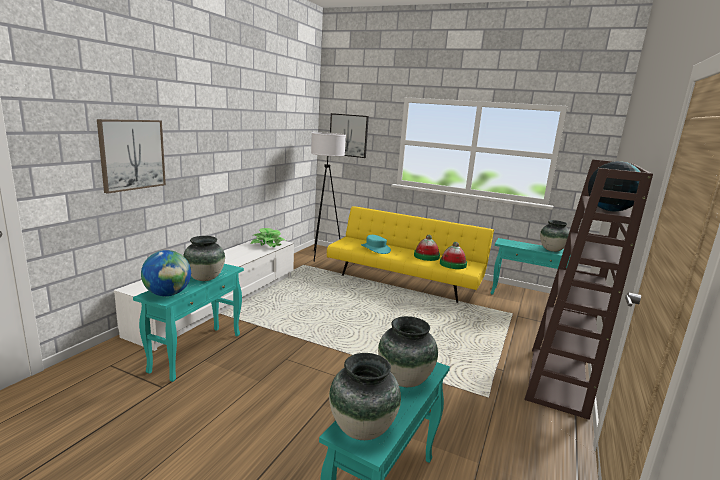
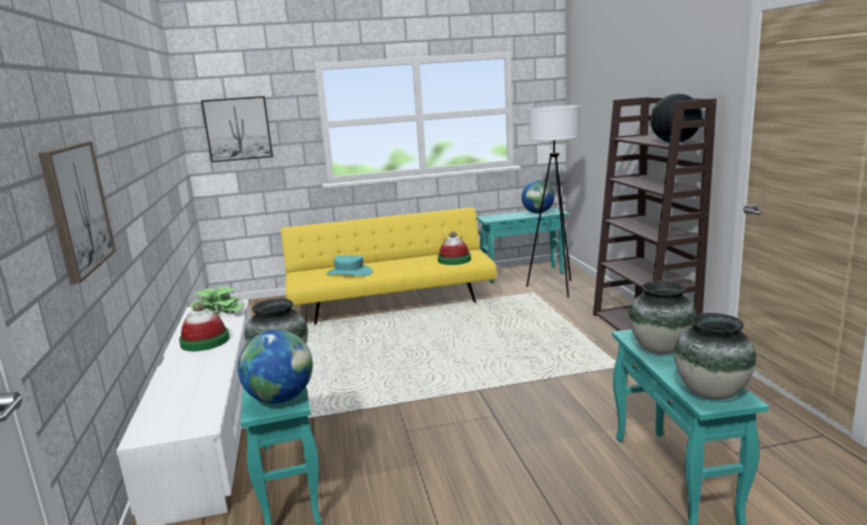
camera: 35 degrees left, 0 degrees up
(323, 256) = (252, 313): white floor lamp -> white floor lamp (555, 288)
(426, 256) = (416, 261): hat -> hat (205, 341)
(551, 250) = (538, 213): vase -> globe

